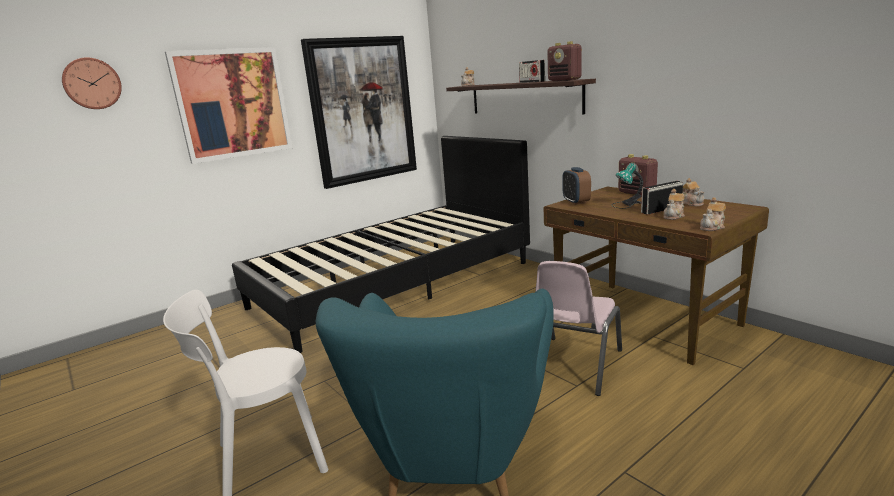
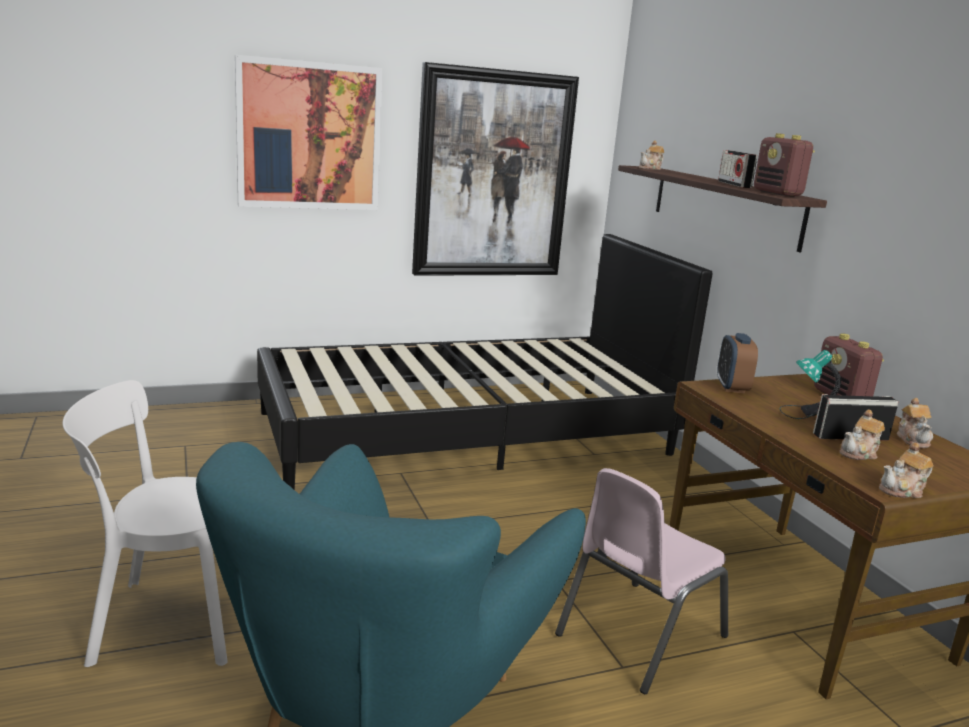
camera: 15 degrees right, 0 degrees up
(92, 83) = (137, 83): wall clock -> none

